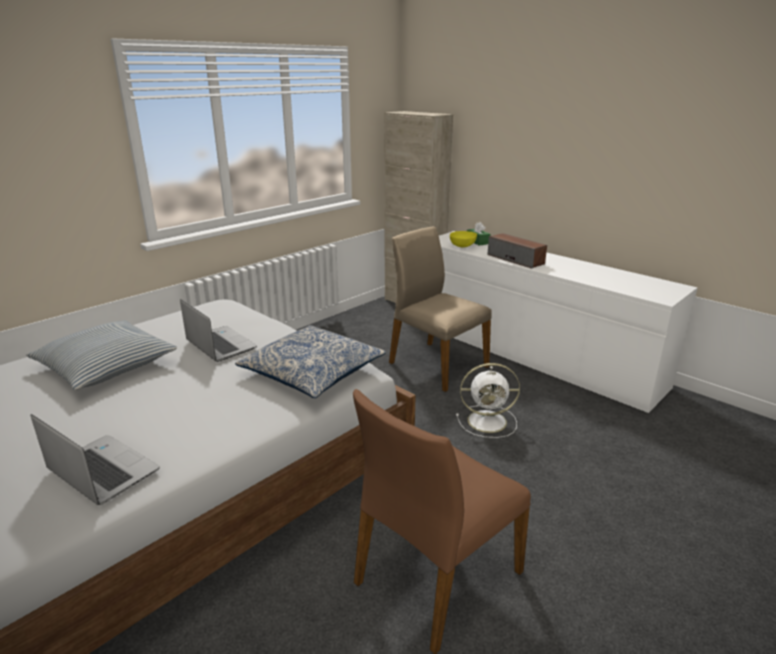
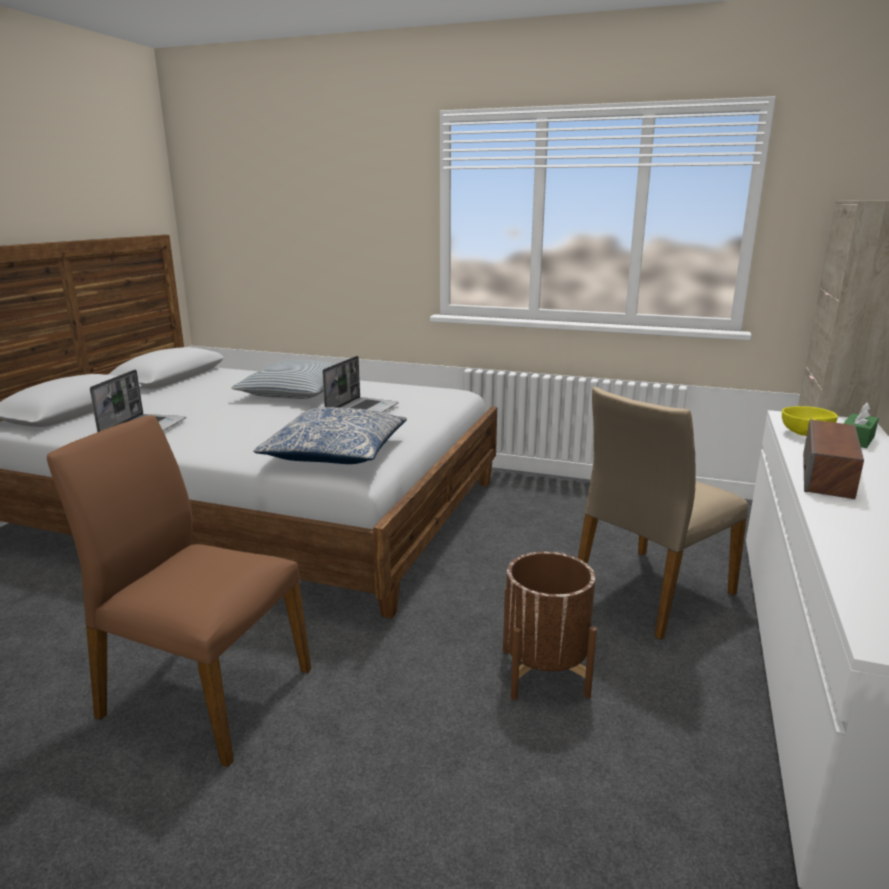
camera: 65 degrees right, 5 degrees down
(436, 364) = (650, 592): beige chair -> beige chair turned 150 degrees counterclockwise
(489, 421) = (544, 672): white fan -> brown planter

